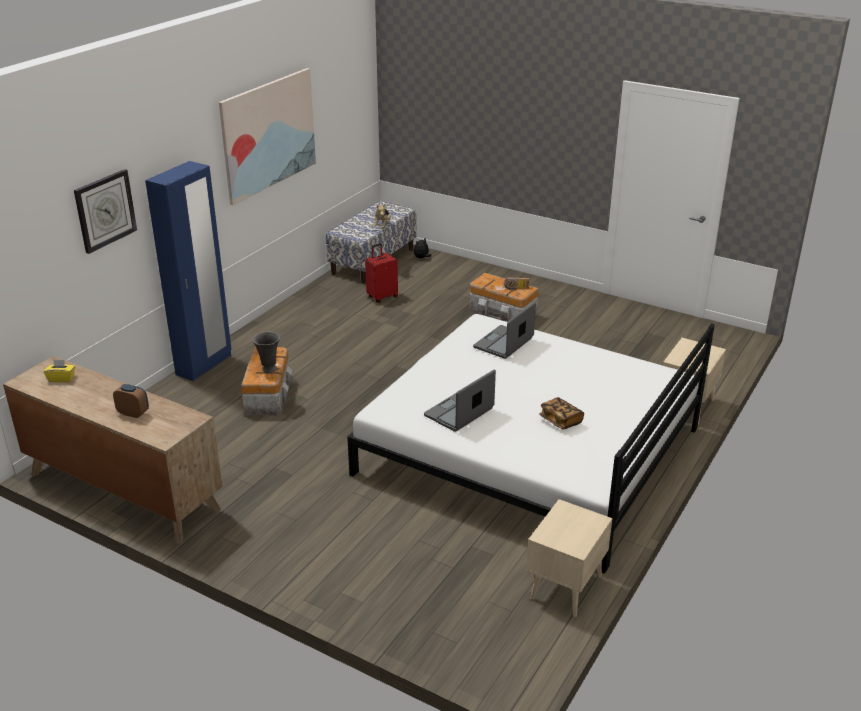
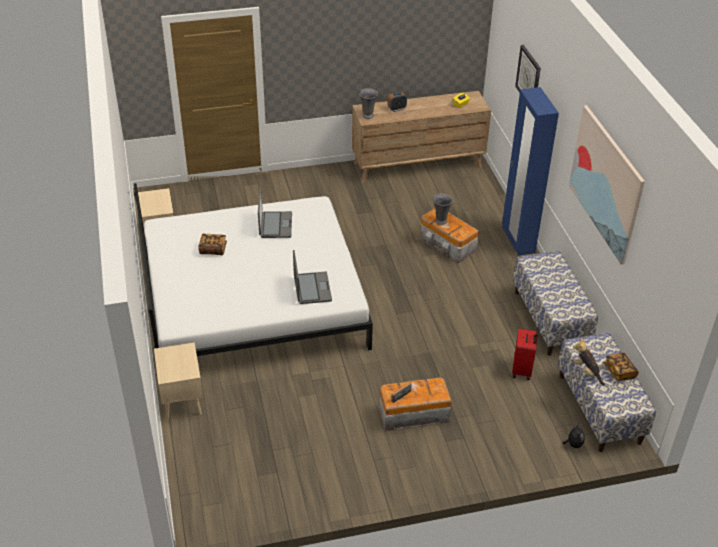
camera: 135 degrees right, 10 degrees up
(179, 425) = (367, 115): none -> grey vase
(303, 309) = (550, 320): none -> bench
(363, 218) = (619, 372): none -> book

